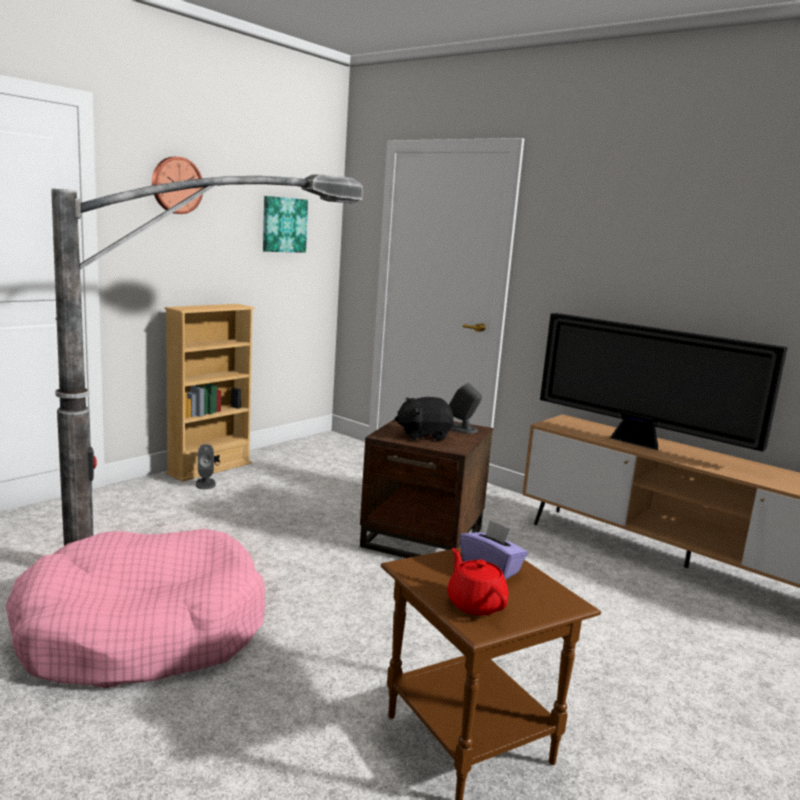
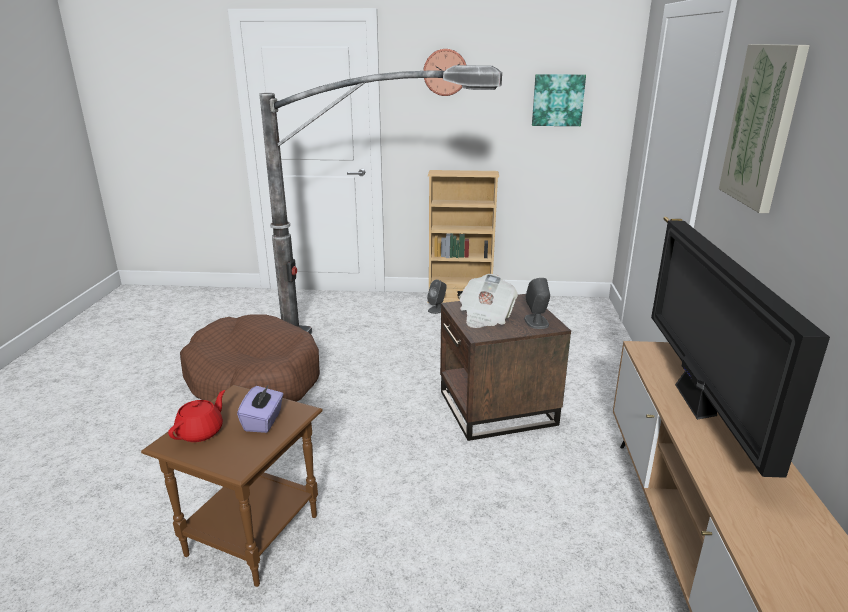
camera: 55 degrees right, 10 degrees up
(142, 631) = (254, 379): pink dog bed -> brown dog bed
(423, 436) = (485, 316): black plush toy -> newspaper
(599, 236) = (763, 126): none -> picture

